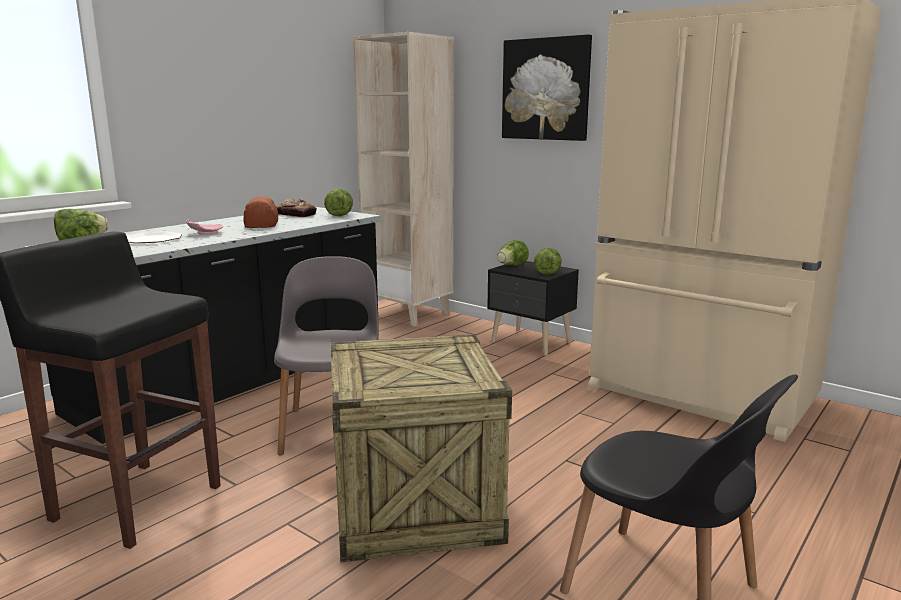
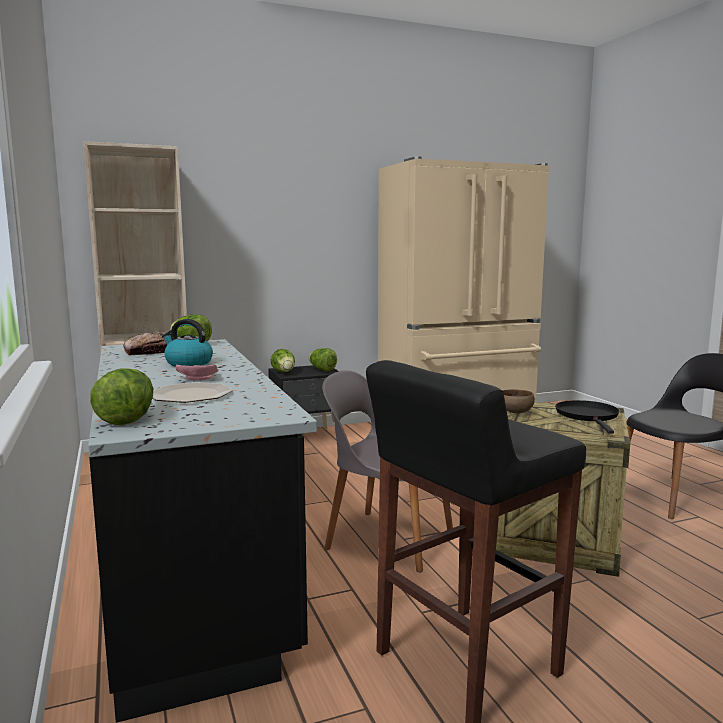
camera: 60 degrees left, 5 degrees down
(260, 224) = (188, 363): bread -> kettle
(414, 345) = (514, 412): none -> brown bowl
(437, 375) = (588, 416): none -> black frying pan
(546, 89) = (281, 212): picture -> none

